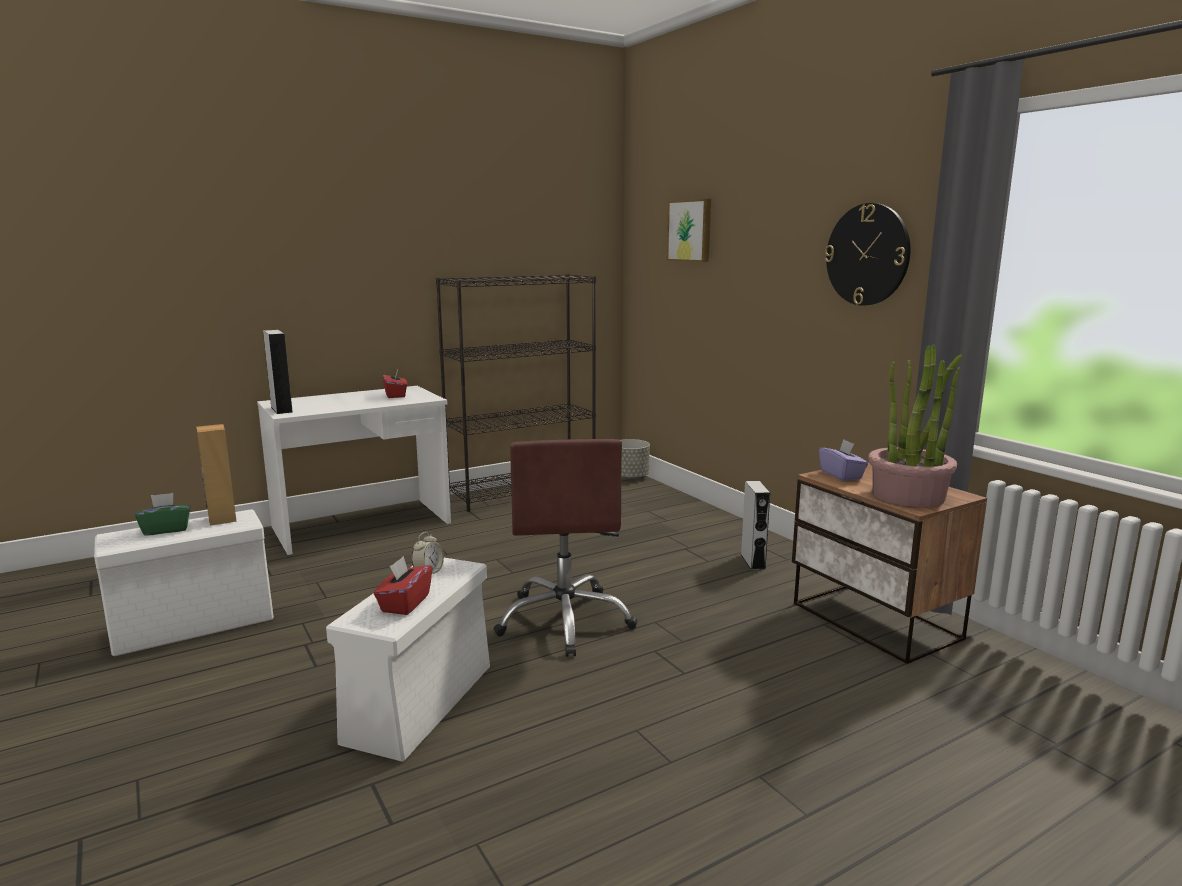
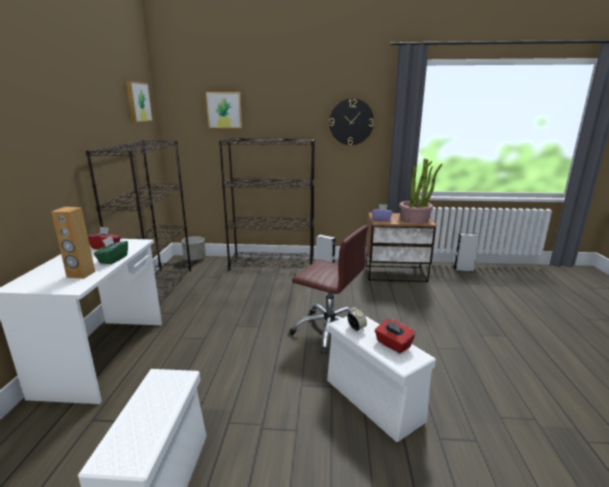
camera: 55 degrees left, 5 degrees up
(166, 529) = (136, 421): green tissue box -> green tissue box (113, 259)
(221, 519) = (155, 387): brown speaker -> brown speaker (80, 274)
(281, 409) = (53, 287): grey speaker -> grey speaker (463, 269)
(574, 219) = (137, 102): none -> picture
(703, 521) = (272, 265): none -> black bookcase

